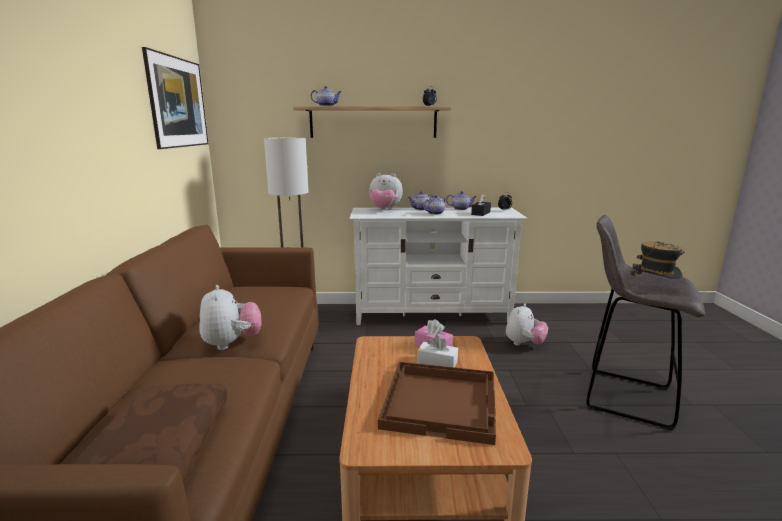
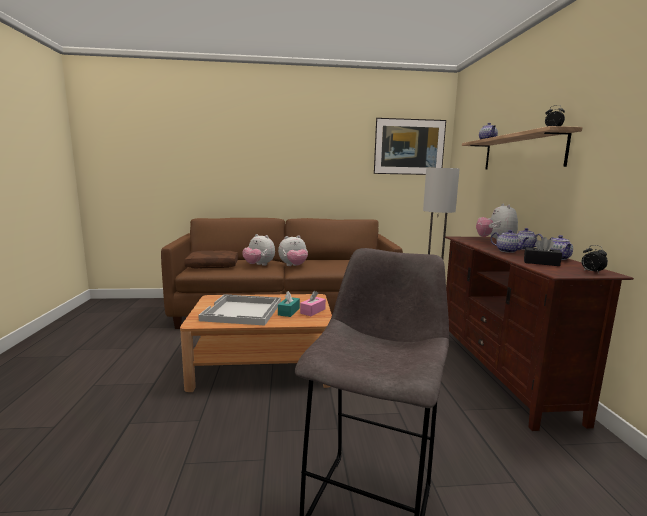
camera: 85 degrees right, 5 degrees down
(432, 315) = (501, 372): white tv stand -> brown tv stand
(437, 363) = (289, 312): white tissue box -> turquoise tissue box
(441, 401) = (243, 311): brown tray -> white tray
(524, 344) = (474, 433): plush toy -> plush toy (259, 265)
(652, 292) = (364, 355): hat -> none

